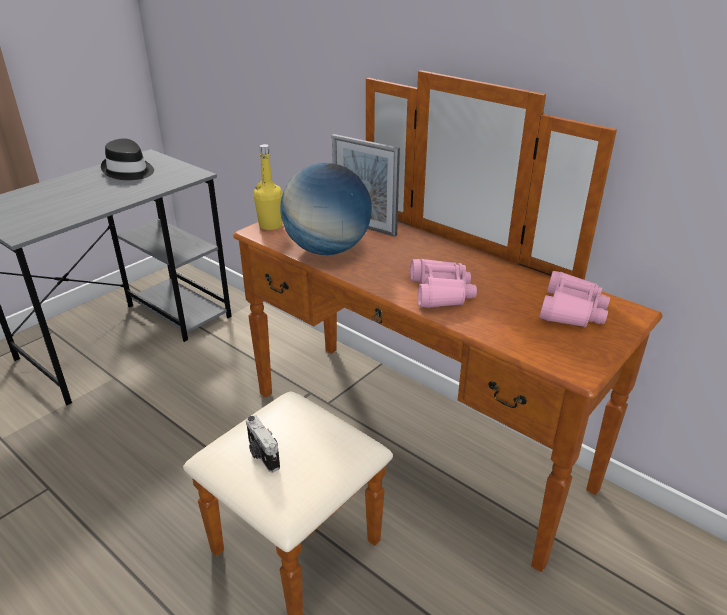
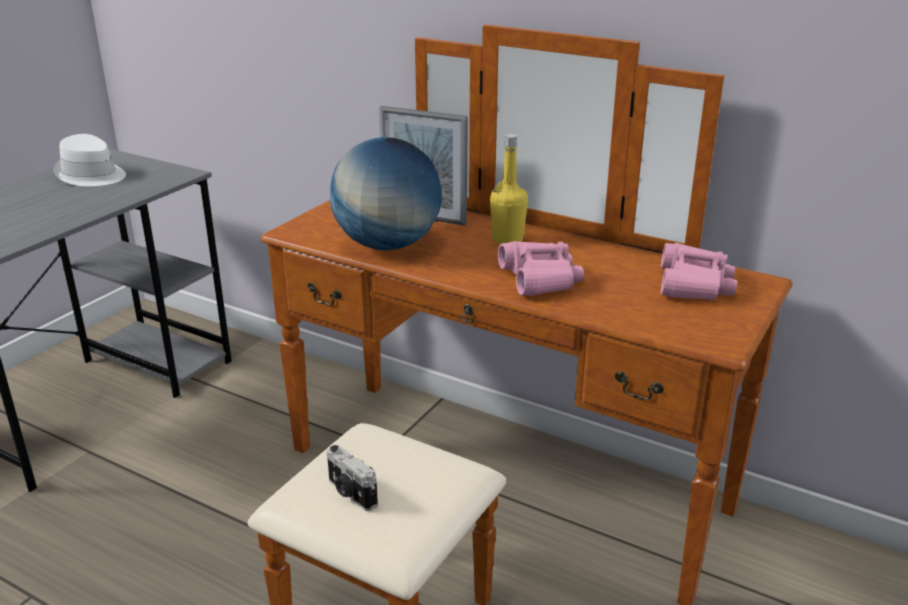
camera: 10 degrees left, 5 degrees down
(128, 171) = (91, 175): black hat -> white hat
(270, 225) = (306, 224): yellow bottle -> yellow bottle (507, 240)

